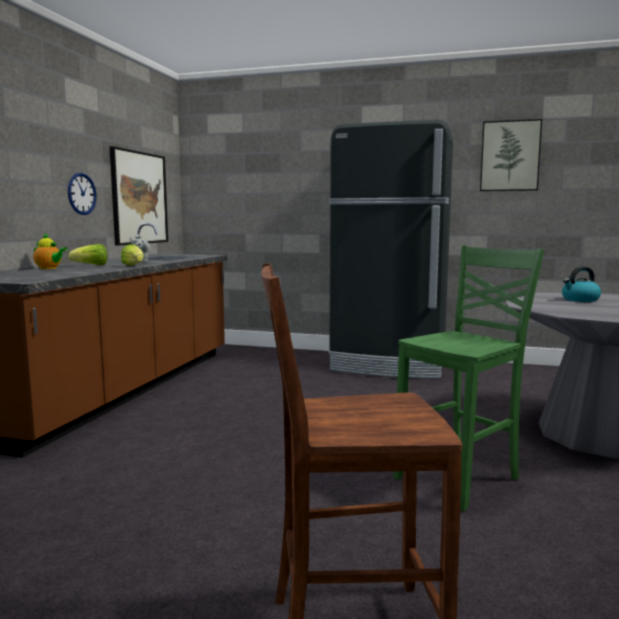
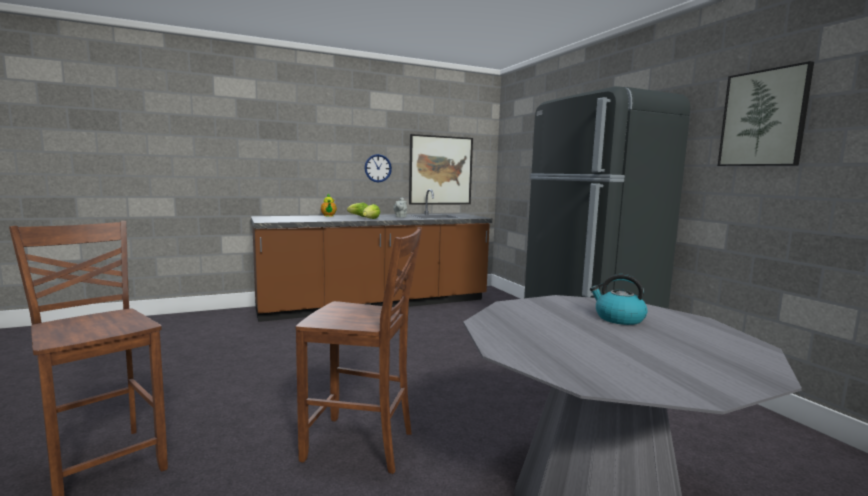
camera: 50 degrees right, 0 degrees up
(461, 479) = (361, 446): green chair -> brown chair

